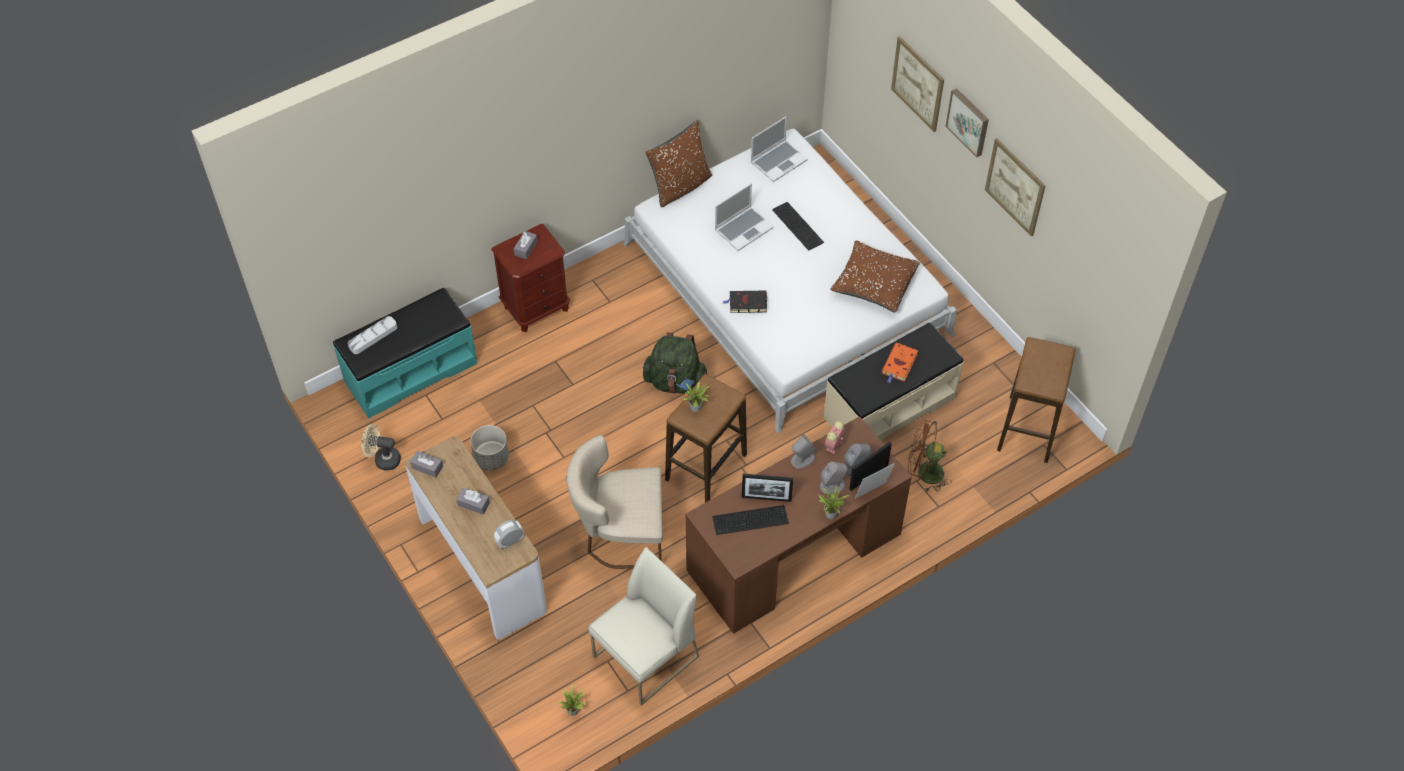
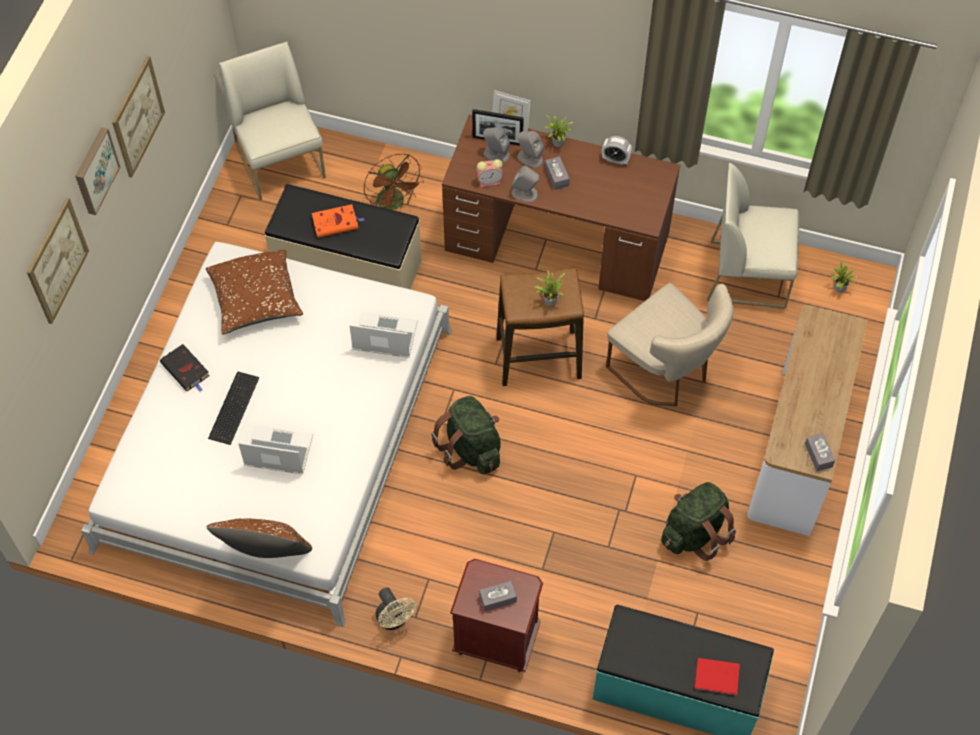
camera: 130 degrees left, 5 degrees up
(373, 337) = (718, 678): grey tray -> red book
(383, 459) = (787, 624): beige fan -> beige fan (394, 620)
(473, 504) = (812, 388): grey tissue box -> grey tissue box (556, 177)
(491, 458) = (694, 533): grey planter -> green backpack
(510, 541) = (814, 333): alarm clock -> alarm clock (615, 160)
(746, 303) = (371, 384): black book -> black book (186, 370)
(751, 521) = (618, 188): keyboard -> none
(766, 498) = (587, 193): picture frame -> none
(778, 161) = (155, 484): laptop -> laptop (384, 337)
(1028, 429) = (281, 161): stool -> white chair

